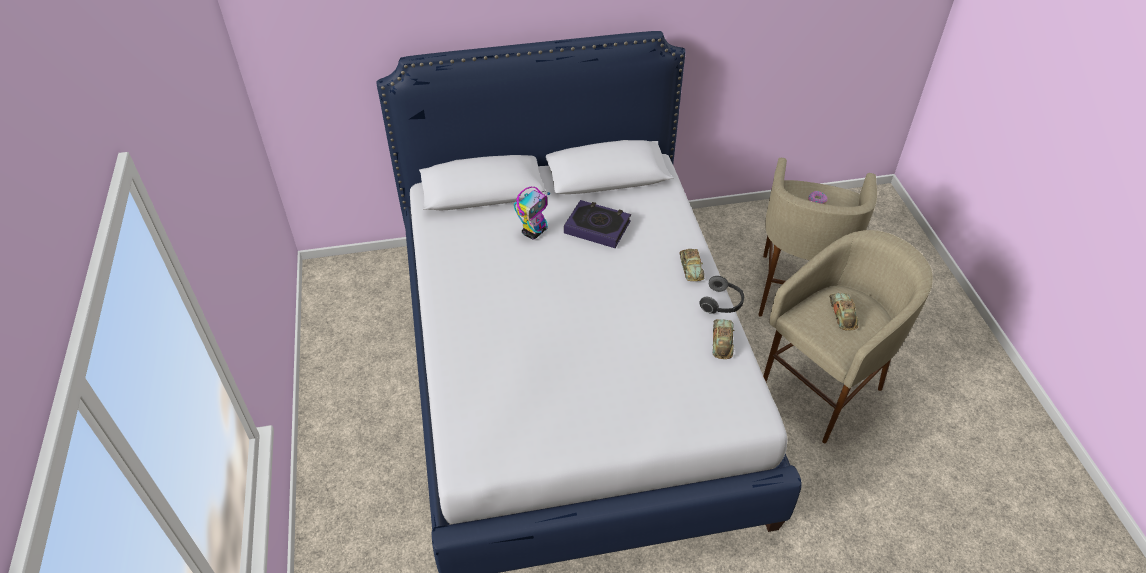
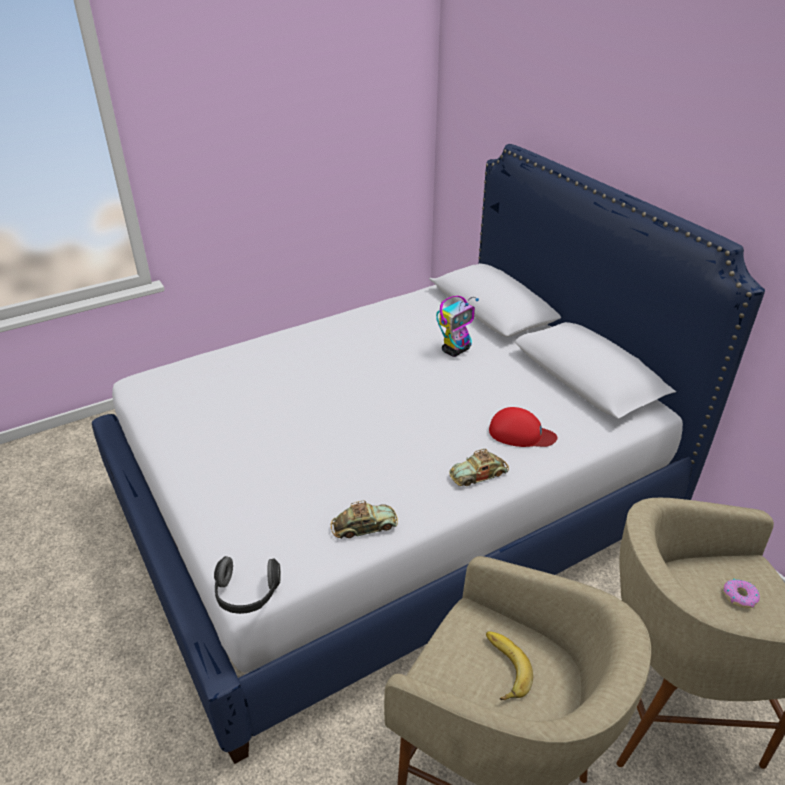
camera: 70 degrees right, 10 degrees down
(534, 232) = (456, 350): toy robot -> toy robot turned 60 degrees counterclockwise
(597, 227) = (494, 388): book -> none
(656, 232) = (521, 433): none -> red cap
(722, 303) = (431, 514): headphones -> headphones (247, 595)
(842, 314) = (501, 668): toy car -> banana

